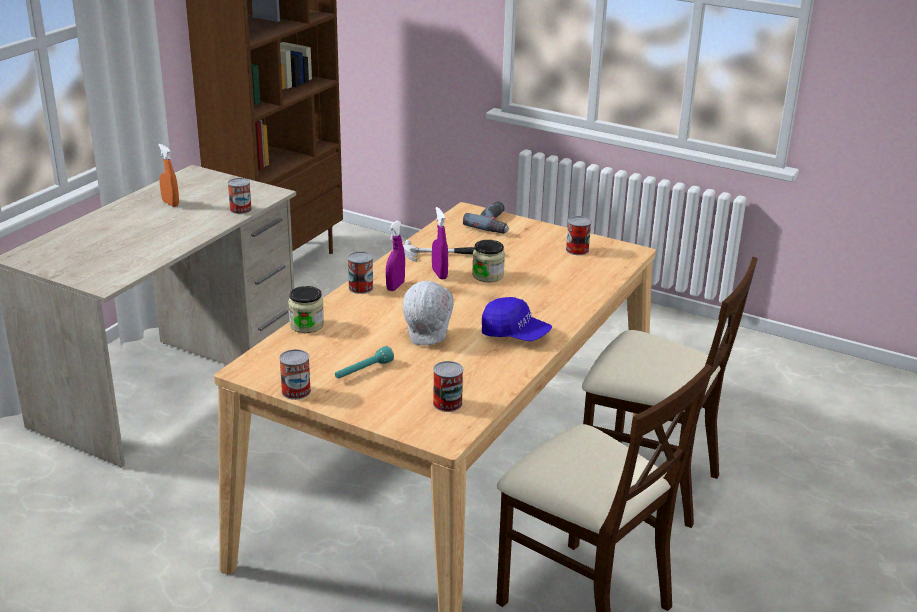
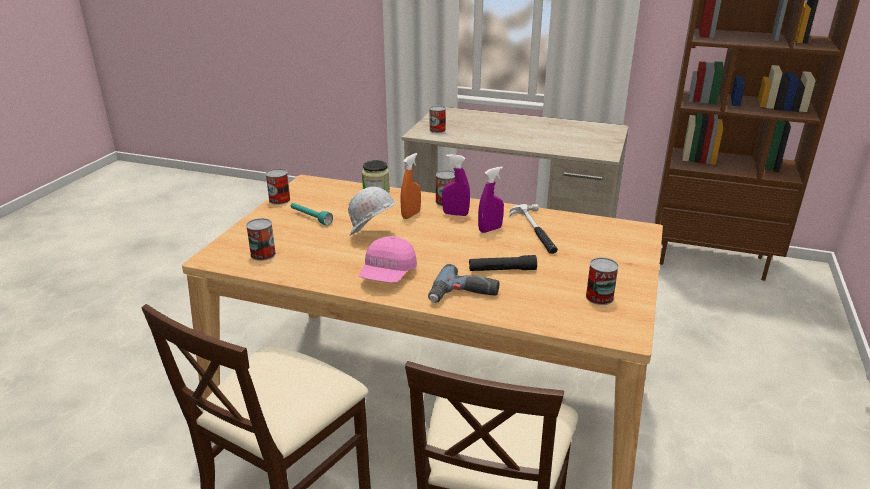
camera: 80 degrees right, 0 degrees up
(170, 203) = (553, 130): orange spray bottle -> orange spray bottle (411, 215)
(240, 209) = (563, 150): can -> can (437, 130)
(488, 275) = (502, 252): jar -> none
(495, 223) = (625, 245): power drill -> power drill (463, 295)
(515, 334) = (388, 274): blue cap -> pink cap
(522, 280) = (502, 270): none -> black flashlight

